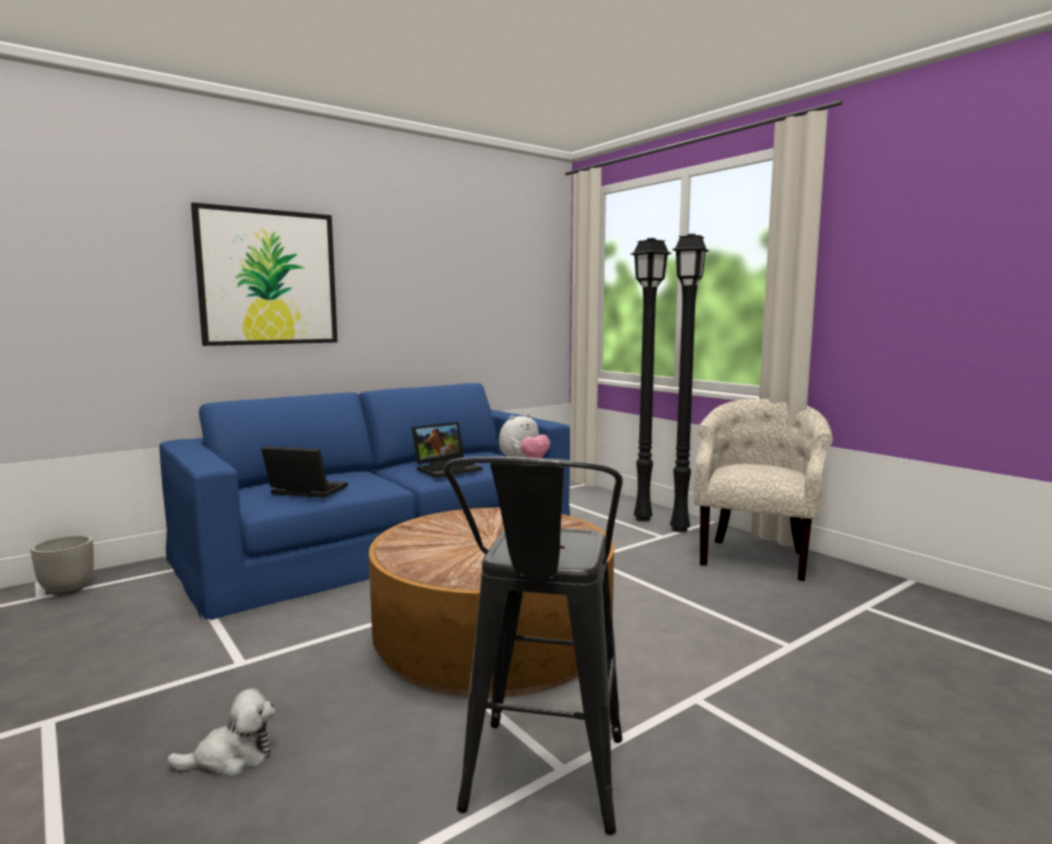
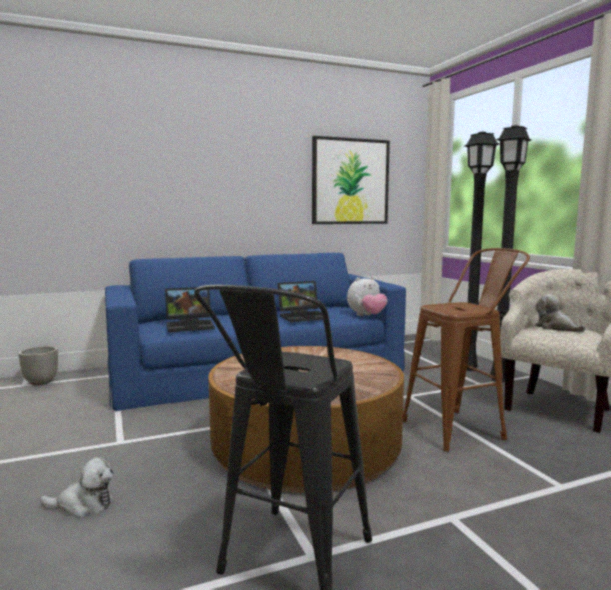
camera: 15 degrees right, 0 degrees up
(268, 278) = (184, 171): picture -> picture (350, 181)
(304, 491) = (191, 325): laptop -> laptop turned 135 degrees clockwise
(663, 593) = (461, 428): none -> brown stool
(750, 467) = (555, 328): none -> plush toy

